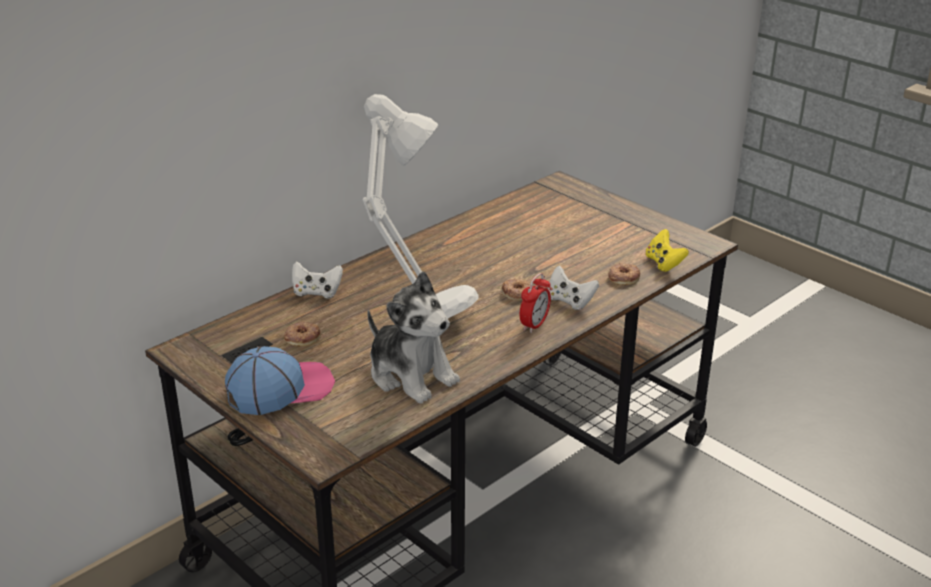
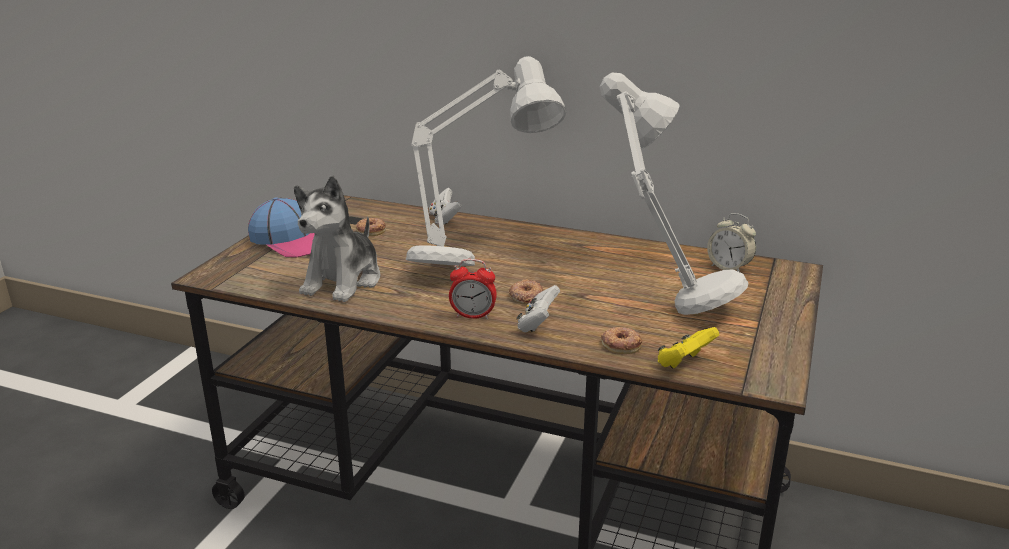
camera: 65 degrees right, 5 degrees down
(536, 202) = (729, 268): none -> alarm clock
(545, 237) = (659, 287): none -> grey table lamp

